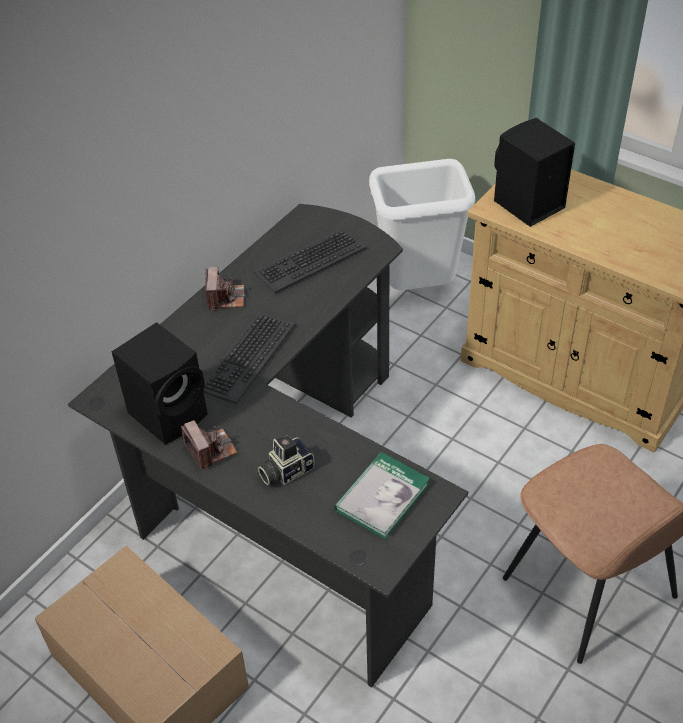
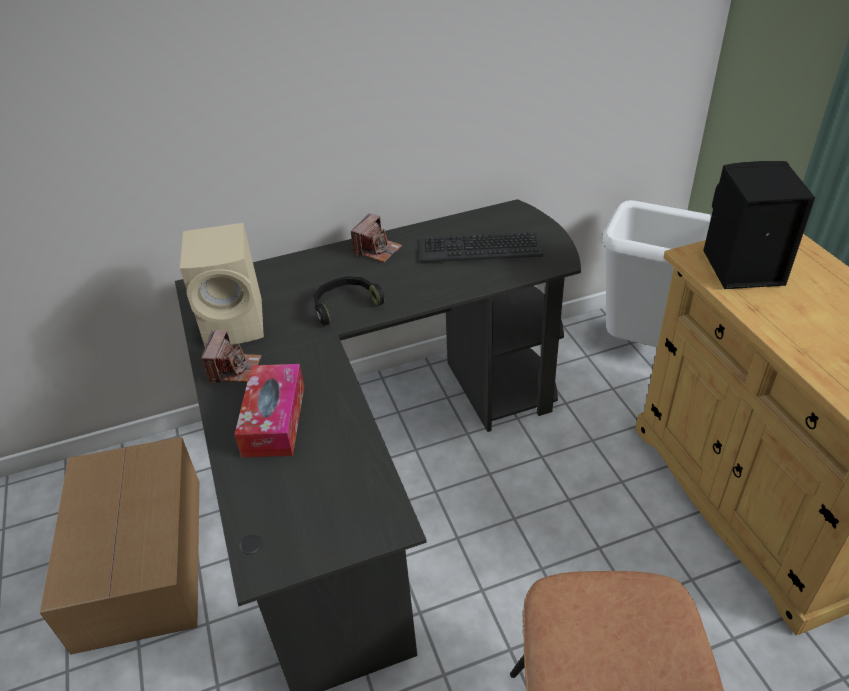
camera: 35 degrees right, 5 degrees down
(170, 413) = (237, 323): black speaker -> beige speaker
(247, 357) = (345, 305): keyboard -> black headphones
(285, 471) = (274, 420): camera -> tissue box
(382, 497) = (334, 494): book -> none

